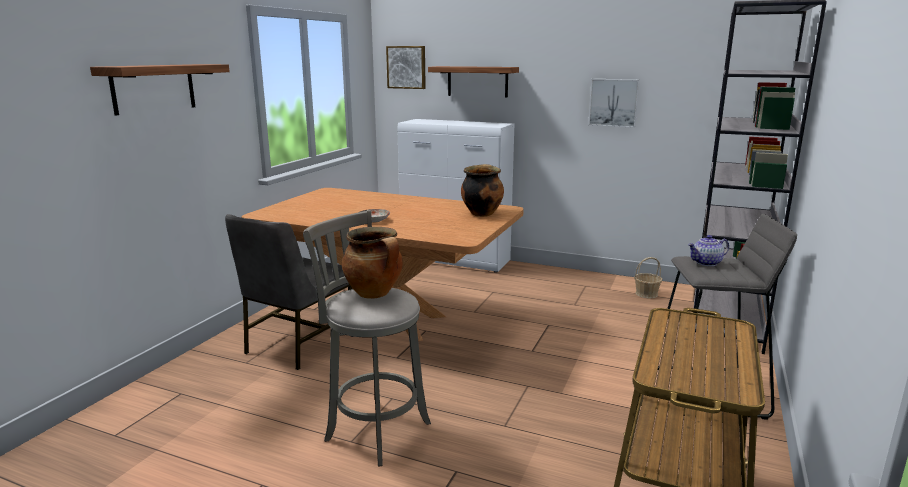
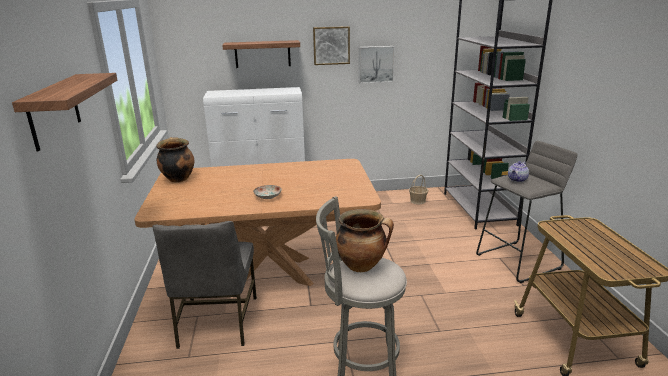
camera: 30 degrees left, 5 degrees up
(406, 67) = (191, 44): picture -> picture (331, 45)
(481, 213) = (338, 171): cooking pot -> cooking pot (178, 179)

